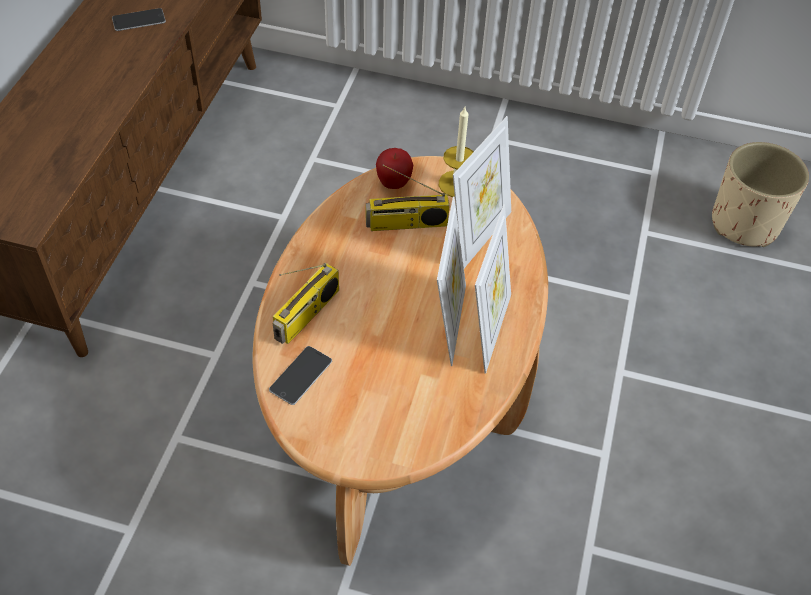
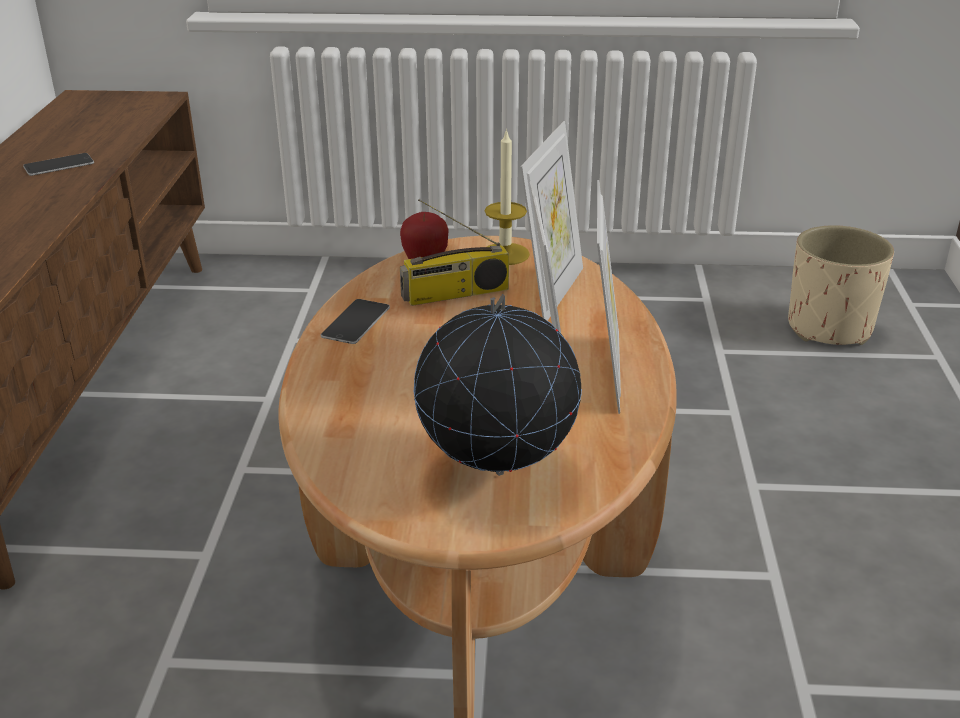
camera: 10 degrees left, 20 degrees down
(301, 375) = (361, 452): phone -> phone (356, 322)
(307, 315) = (351, 392): radio -> none
(384, 413) = (496, 474): none -> globe

